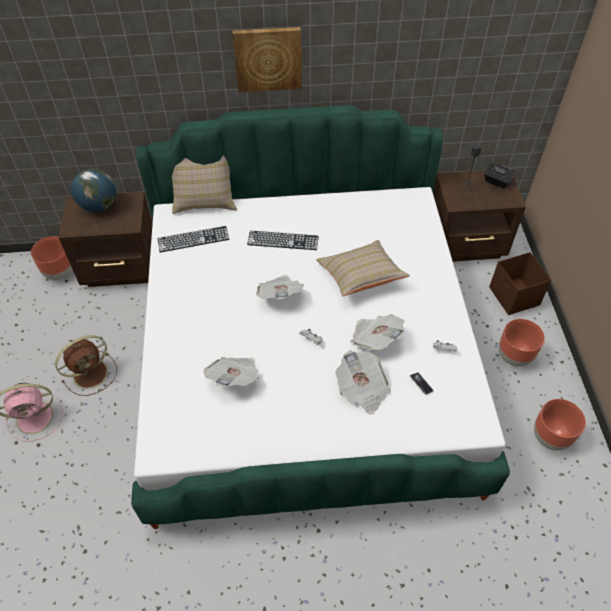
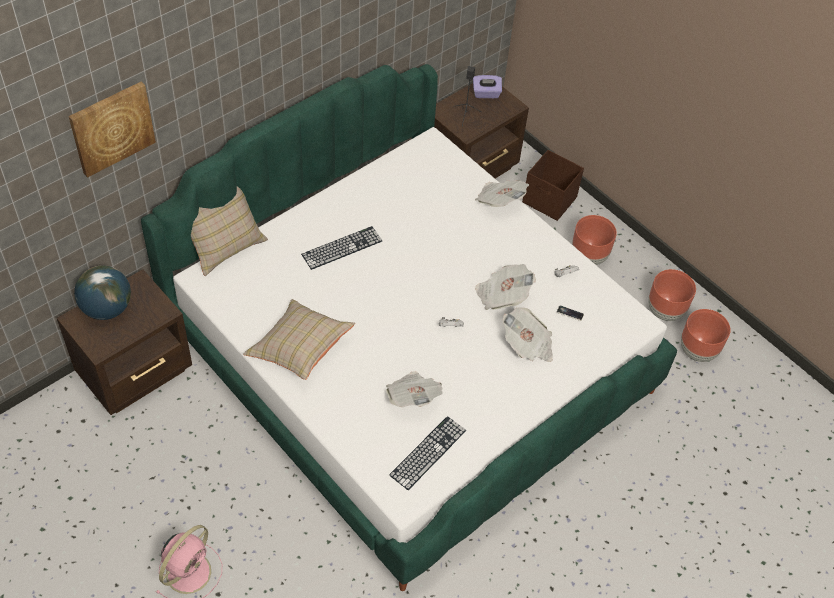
camera: 40 degrees left, 0 degrees up
(59, 272) = (66, 416): brown planter -> brown planter (697, 351)
(92, 373) = (207, 495): brown fan -> none
(193, 239) = (251, 291): keyboard -> keyboard (428, 452)
(268, 59) = (265, 66): picture -> picture (111, 127)
(280, 295) = (386, 302): newspaper -> newspaper (499, 201)
(360, 277) = (443, 246): beige pillow -> beige pillow (299, 348)
(496, 182) = (486, 94): black tissue box -> purple tissue box

